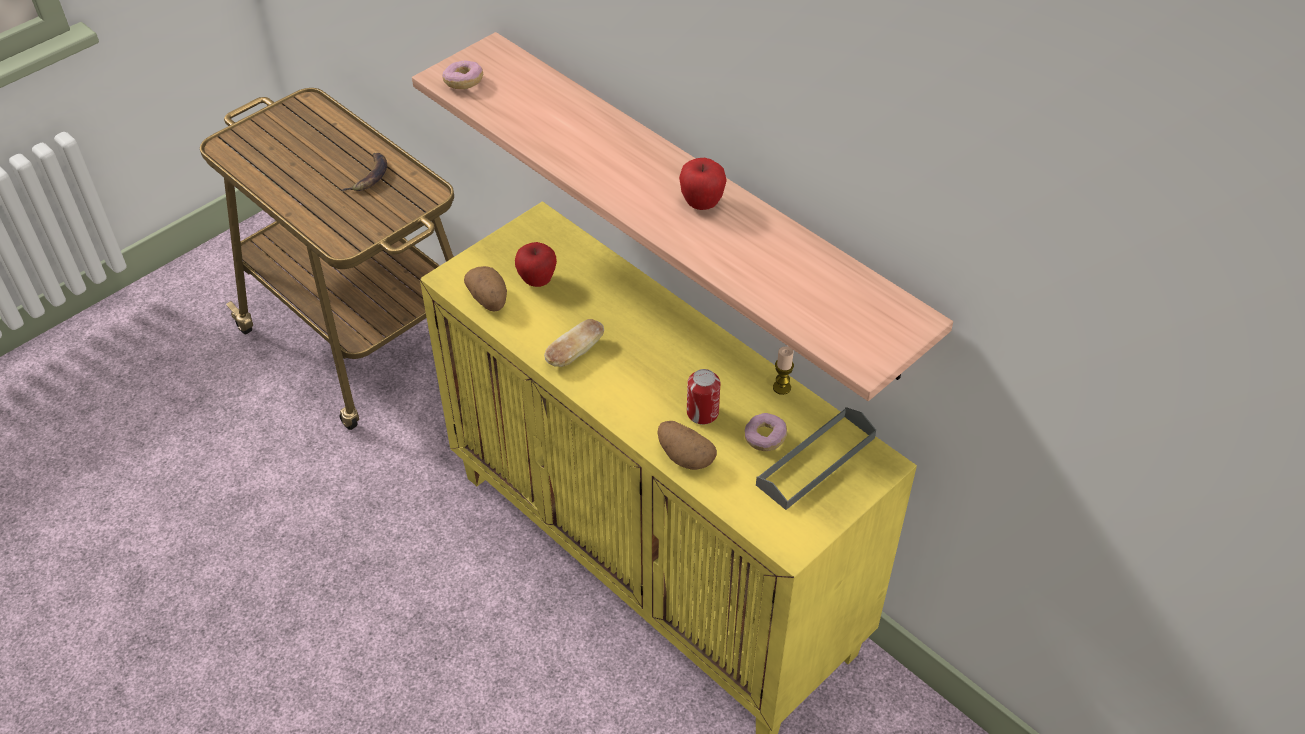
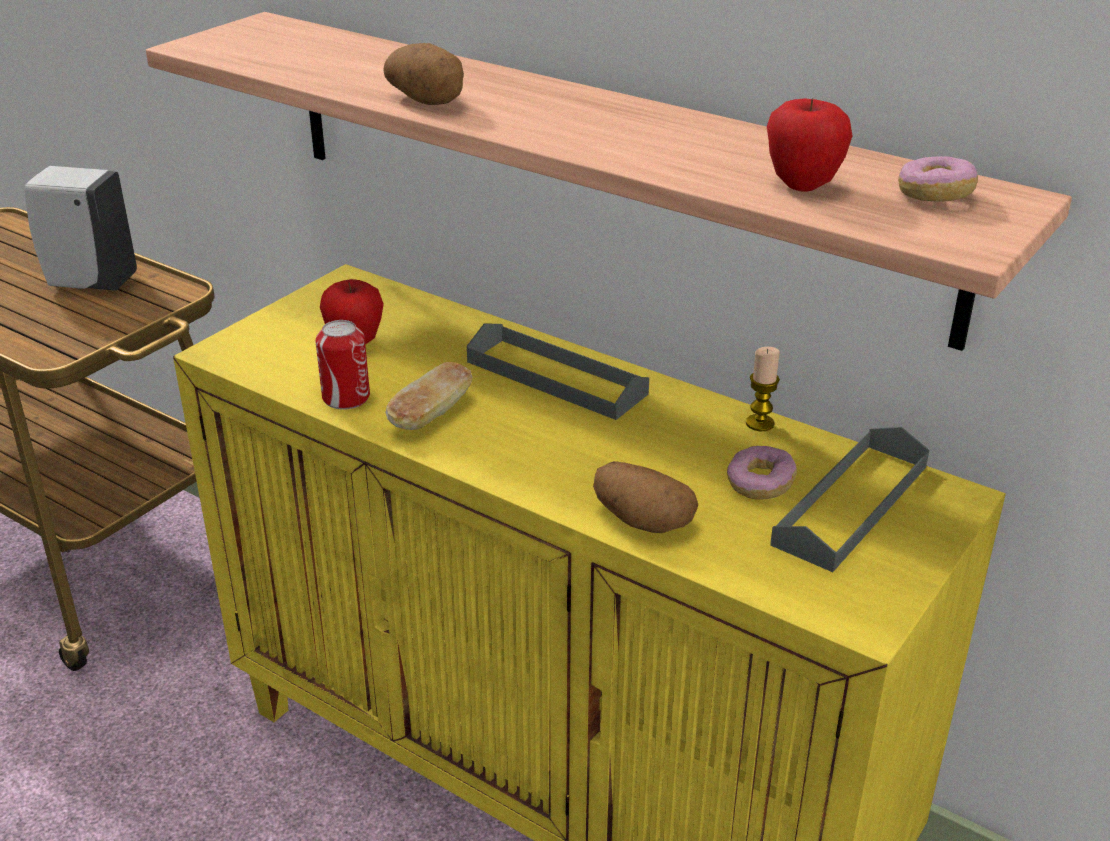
camera: 10 degrees left, 15 degrees down
(369, 176) = (89, 283): banana -> white soap dispenser
(463, 82) = (225, 48): donut -> donut (934, 196)
(489, 300) = (284, 369): potato -> potato (429, 101)
(661, 330) = (556, 378): none -> grey tray
(701, 203) = (619, 120): apple -> apple (802, 185)
(702, 413) = (651, 465): can -> can (346, 397)

